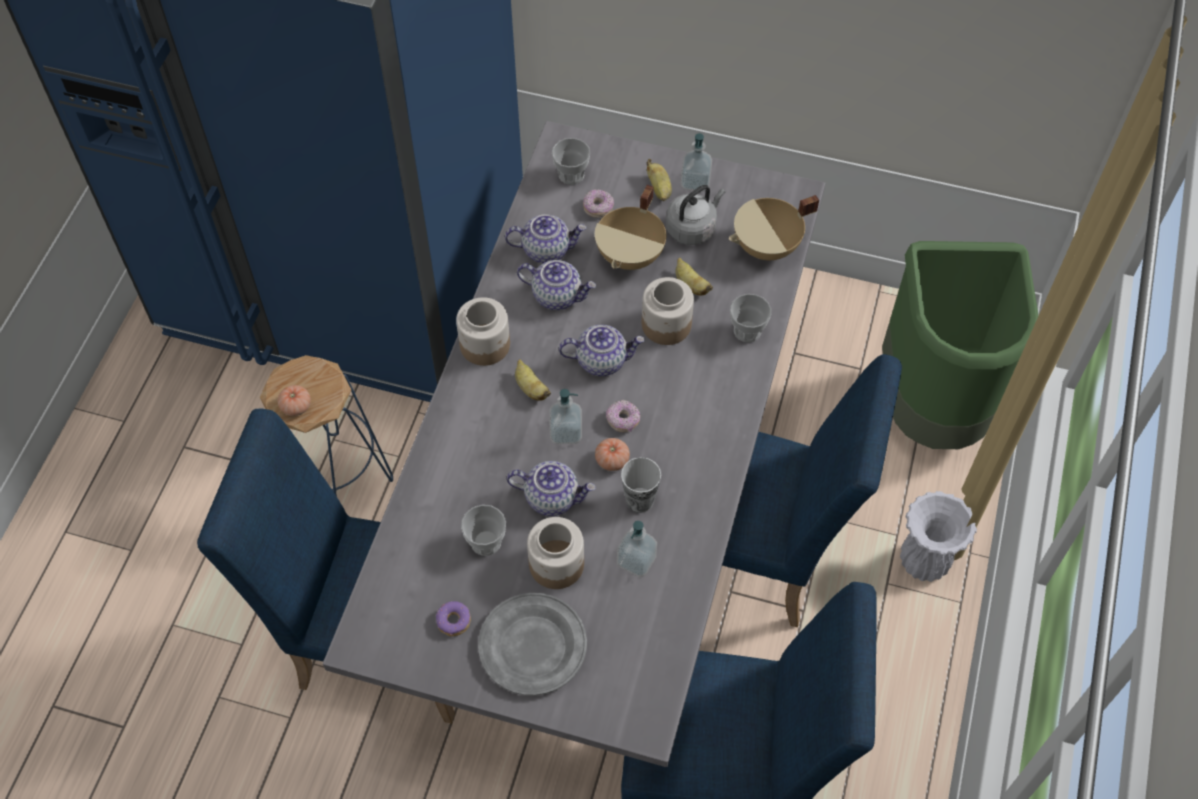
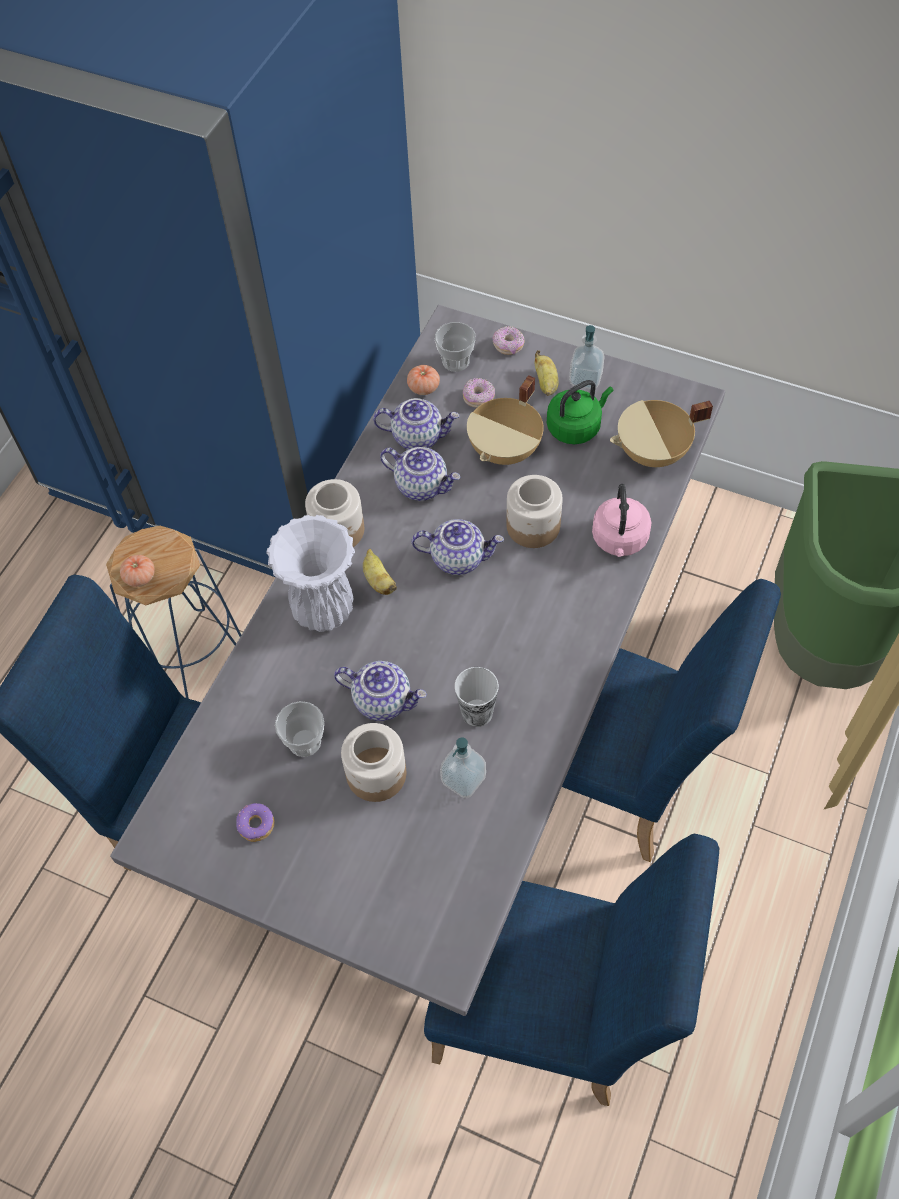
camera: 10 degrees right, 0 degrees up
(532, 647) = (336, 863): grey plate -> none
(566, 432) = (408, 631): soap dispenser -> none
(612, 460) = (453, 666): tomato -> tomato (423, 387)
(623, 420) = (471, 624): donut -> donut (508, 346)
(690, 285) = (565, 486): banana -> none
(692, 228) = (576, 427): grey kettle -> green kettle
(747, 331) = (619, 541): cup -> pink kettle
(923, 561) = (794, 805): white vase -> white vase (323, 609)

